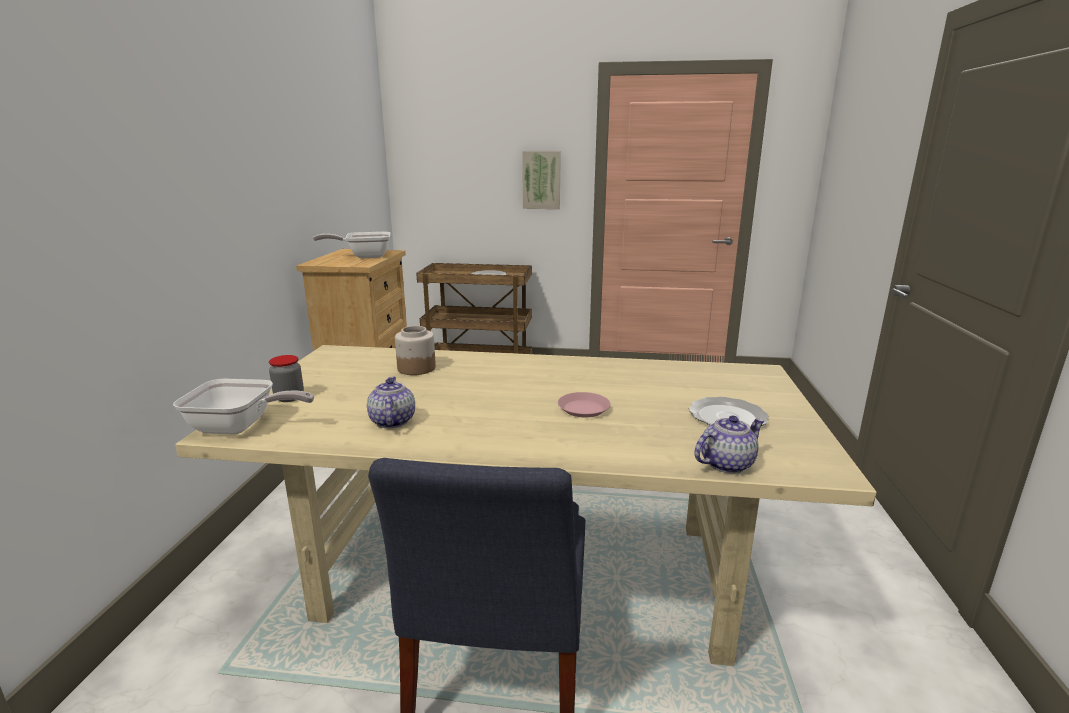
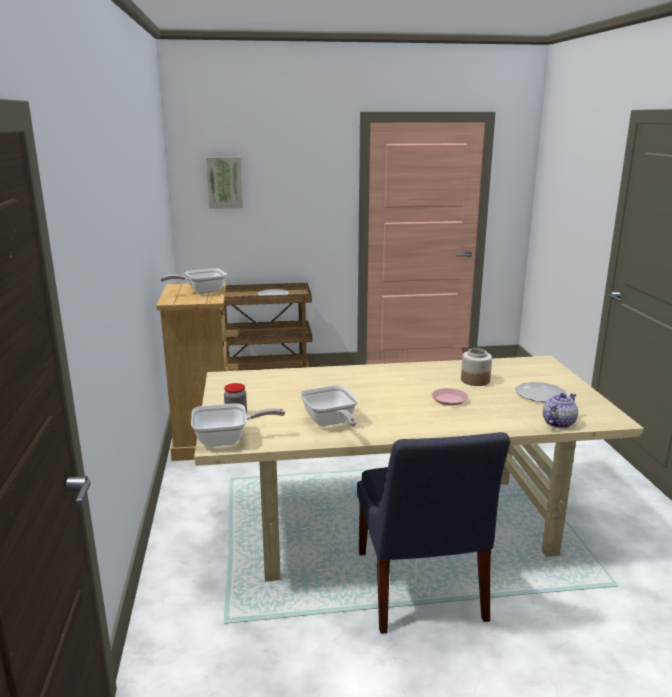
camera: 15 degrees left, 0 degrees up
(391, 421) = (330, 423): teapot -> frying pan
(416, 368) = (305, 383): jar -> jar (474, 380)
(541, 180) = (313, 209): picture -> picture (224, 182)

